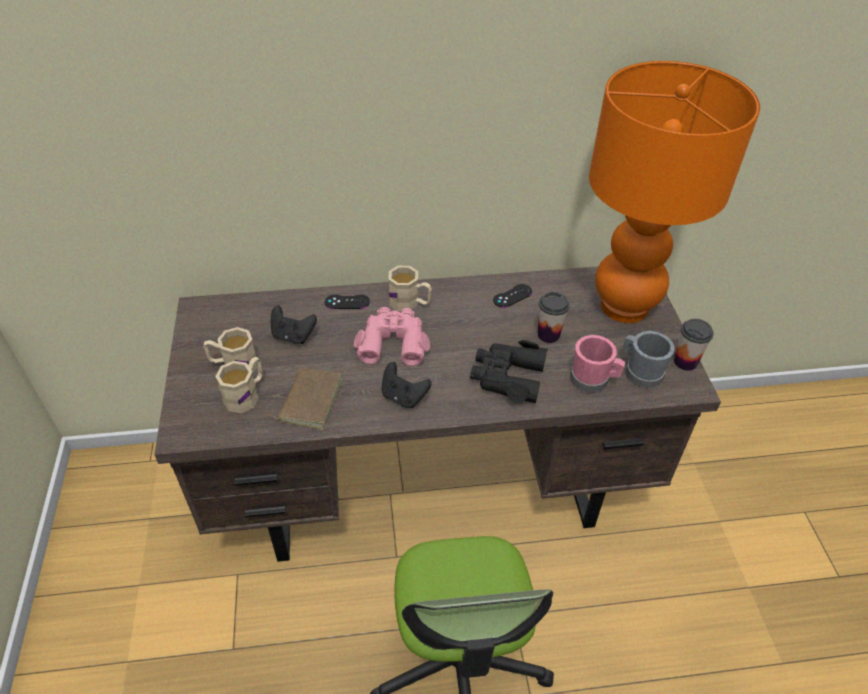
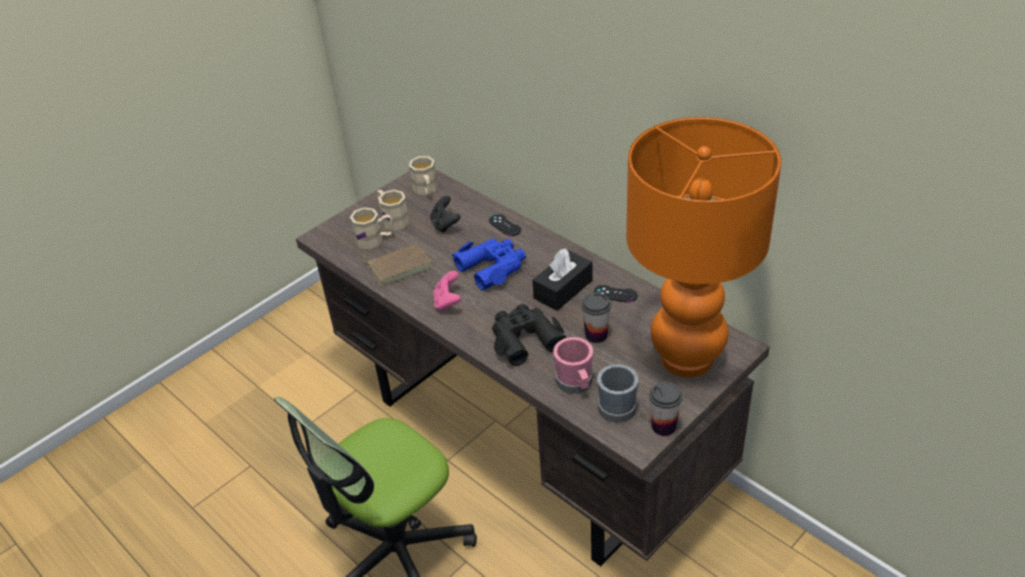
camera: 55 degrees right, 5 degrees down
(393, 342) = (492, 267): pink binoculars -> blue binoculars
(403, 397) = (448, 302): black game controller -> pink game controller
(410, 303) = (541, 252): beige mug -> beige mug (426, 190)
(473, 319) = (563, 289): none -> black tissue box

